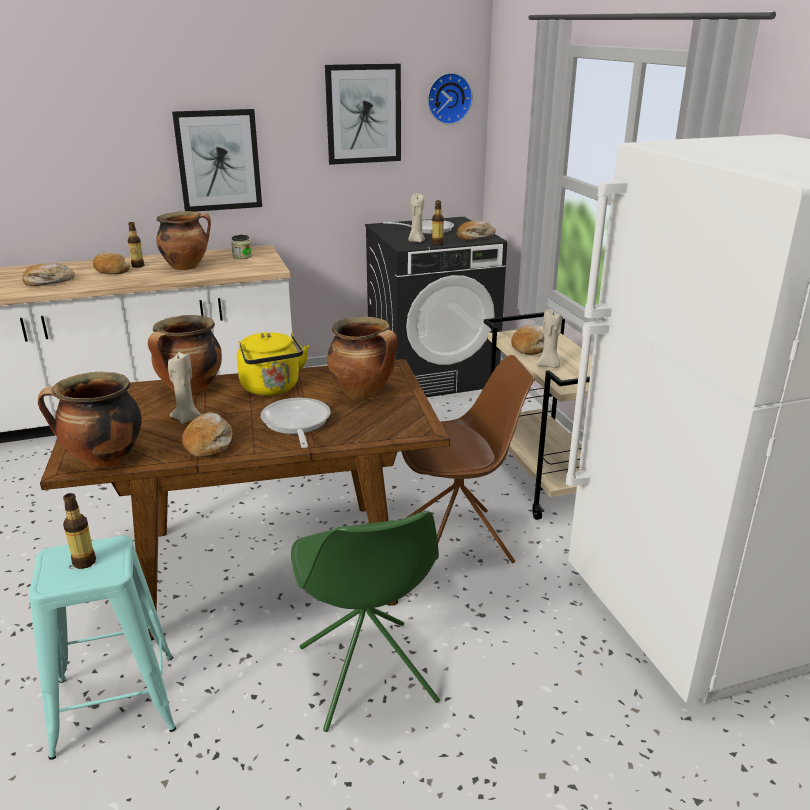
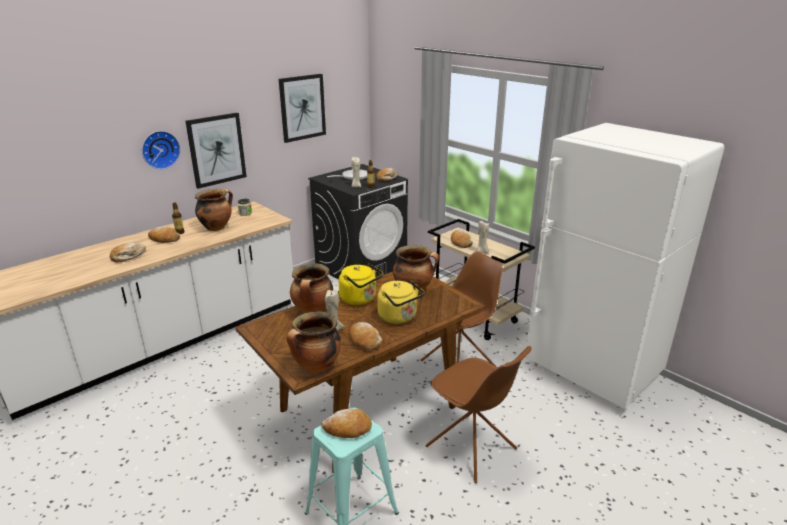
camera: 25 degrees left, 0 degrees up
(84, 562) = (347, 429): bottle -> bread
(296, 424) = (399, 317): frying pan -> yellow kettle
(367, 676) = (472, 449): green chair -> brown chair
(448, 98) = (348, 92): wall clock -> wall clock (160, 149)

